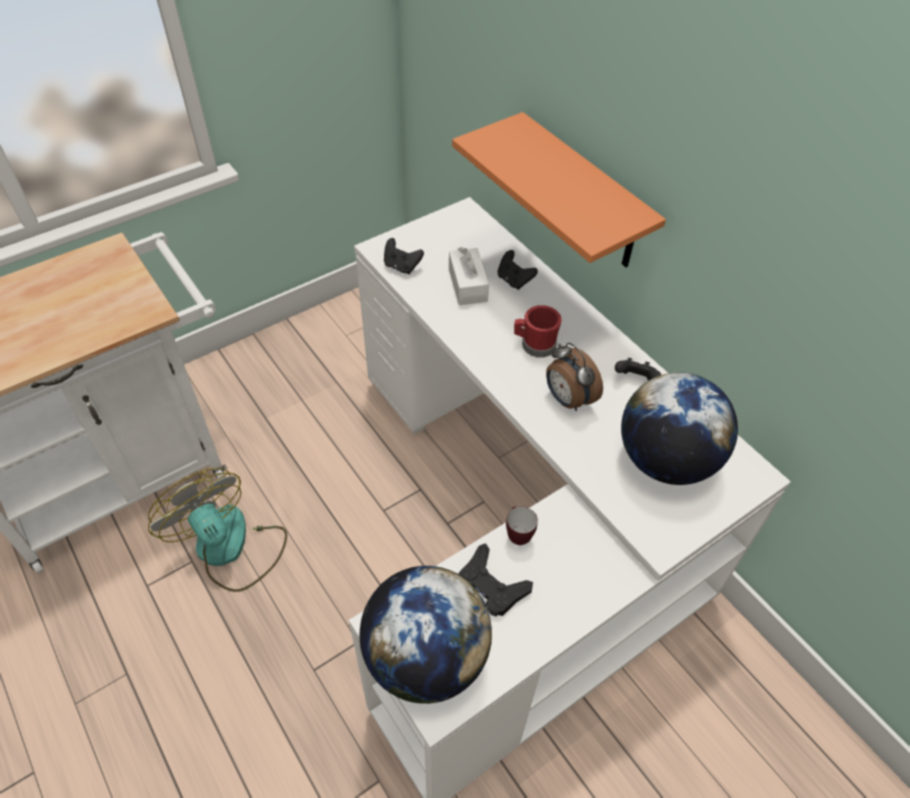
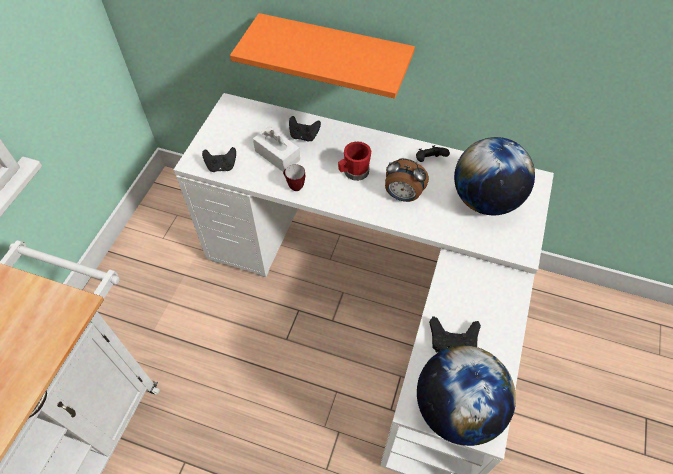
camera: 35 degrees left, 5 degrees up
(230, 548) = (205, 434): fan -> none
(517, 534) = (441, 298): mug -> mug (294, 186)

